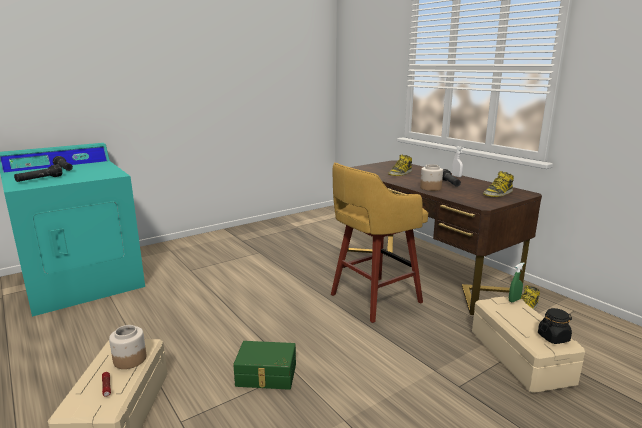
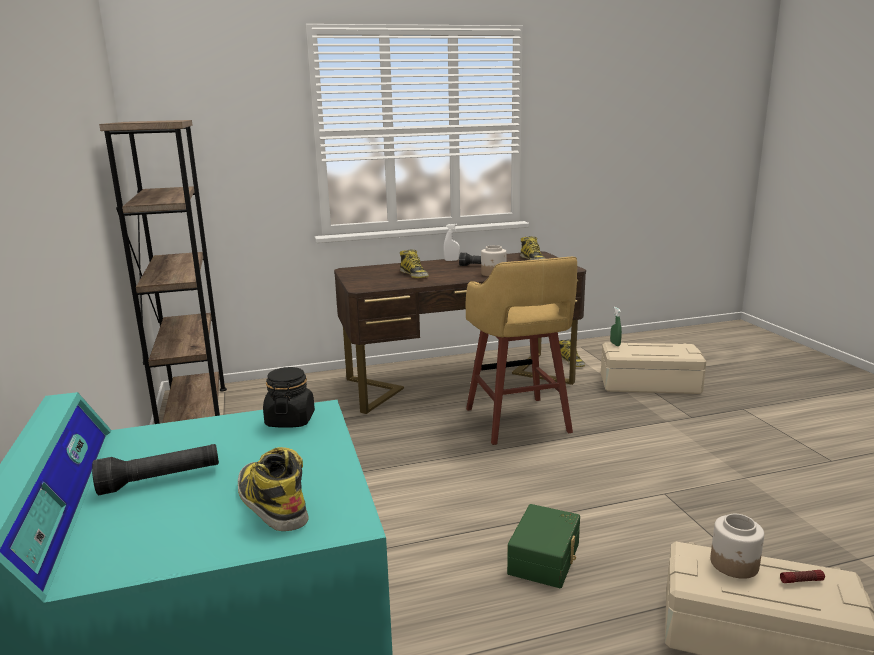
camera: 70 degrees left, 0 degrees up
(39, 180) = (270, 502): black flashlight -> boot
(266, 376) = (672, 512): green storage box -> green storage box (546, 558)
(310, 217) = (195, 417): none -> brown bookcase
(553, 337) = (681, 347): black jar -> black jar (290, 420)

